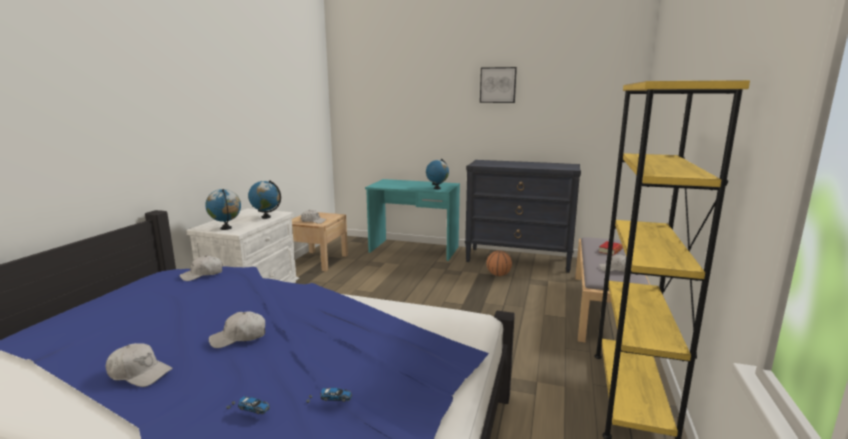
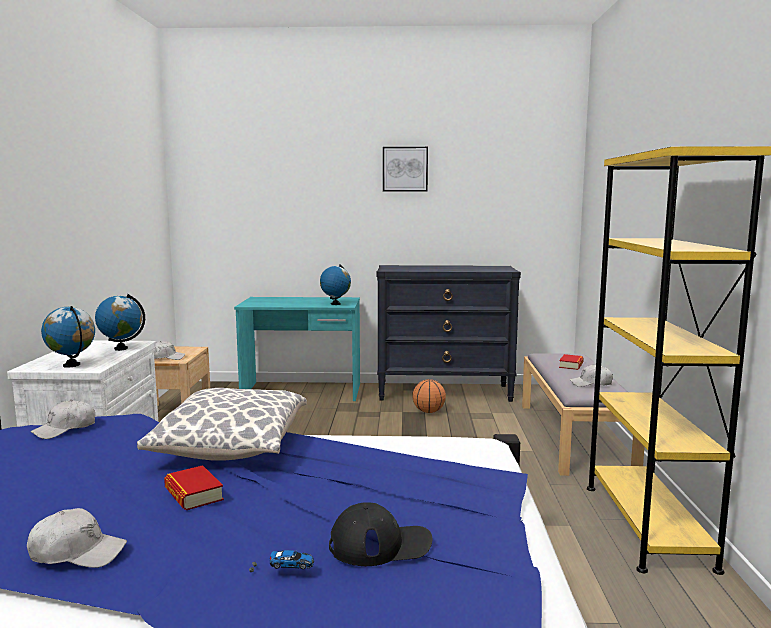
camera: 15 degrees left, 5 degrees down
(239, 337) = (193, 494): white cap -> book
(290, 303) = (231, 449): none -> pillow
(329, 401) = (380, 545): toy car -> black cap

